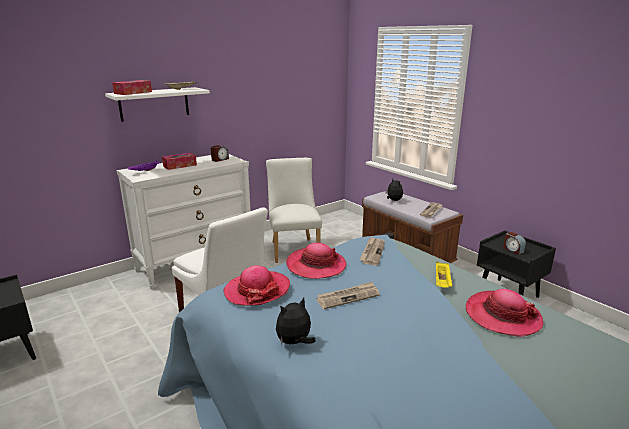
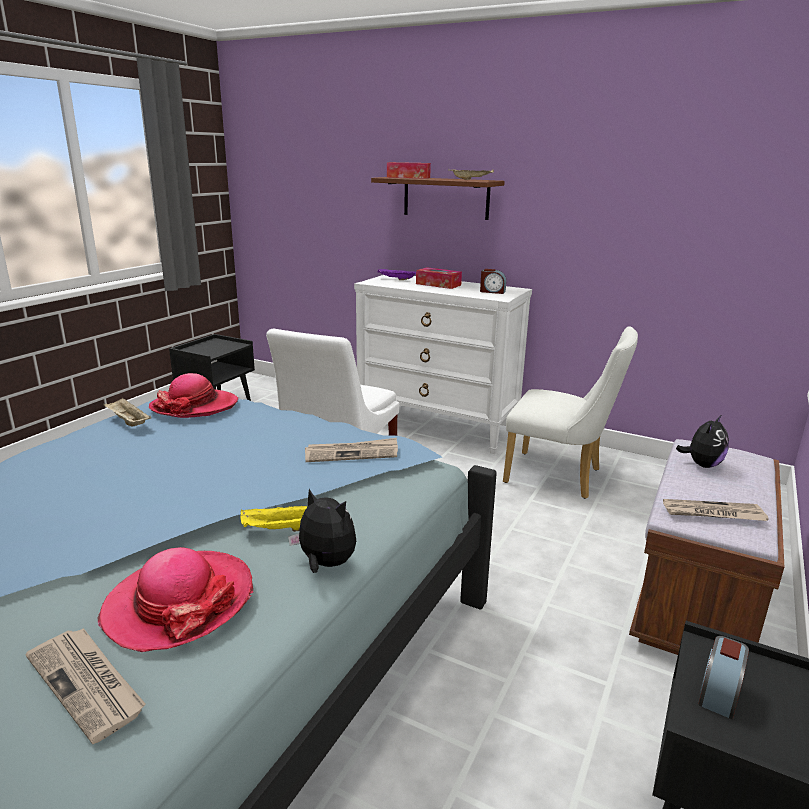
camera: 65 degrees right, 0 degrees up
(154, 104) = (446, 198): white shelf -> brown shelf
(264, 319) = (128, 422): none -> beige tray
(294, 248) = (560, 477): white chair -> white chair turned 60 degrees clockwise
(295, 342) = (77, 445): plush toy -> plush toy (325, 564)
(316, 265) = (279, 424): hat -> none
(348, 297) = (194, 456): newspaper -> newspaper (88, 684)

